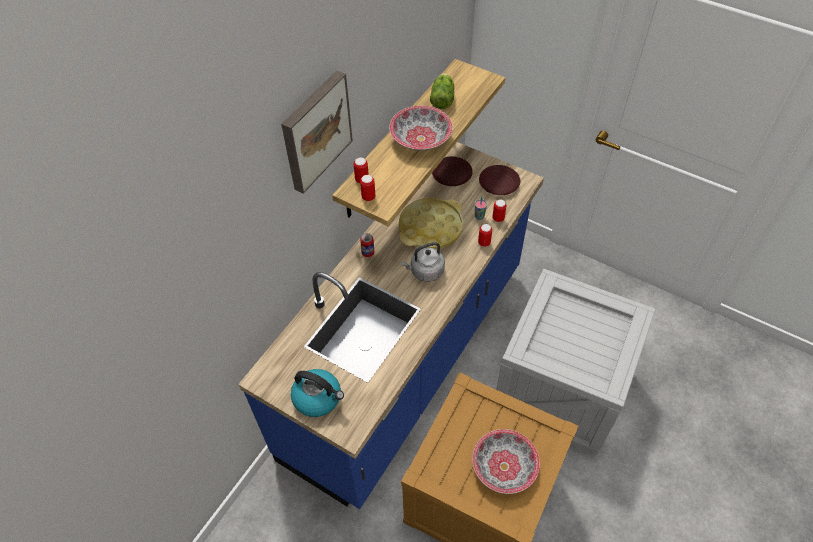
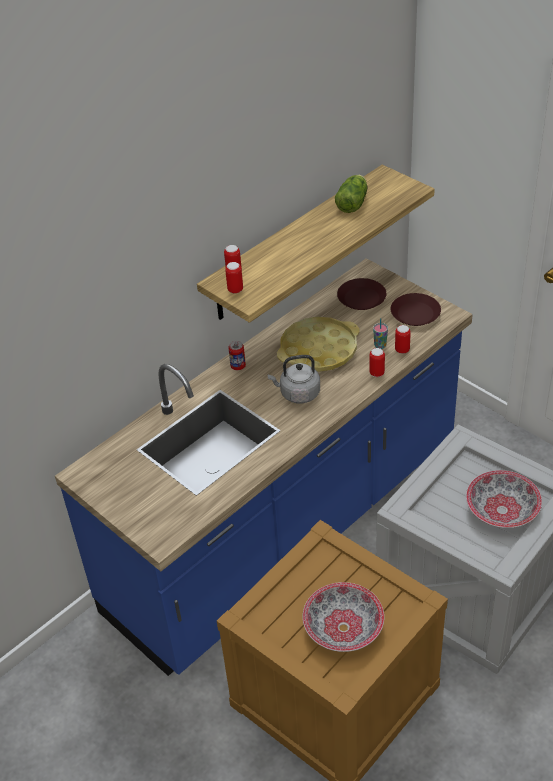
camera: 15 degrees right, 10 degrees down
(315, 131) = (175, 199): picture -> none
(318, 398) = (136, 502): kettle -> none
(421, 139) = (314, 240): bowl -> bowl (502, 511)

